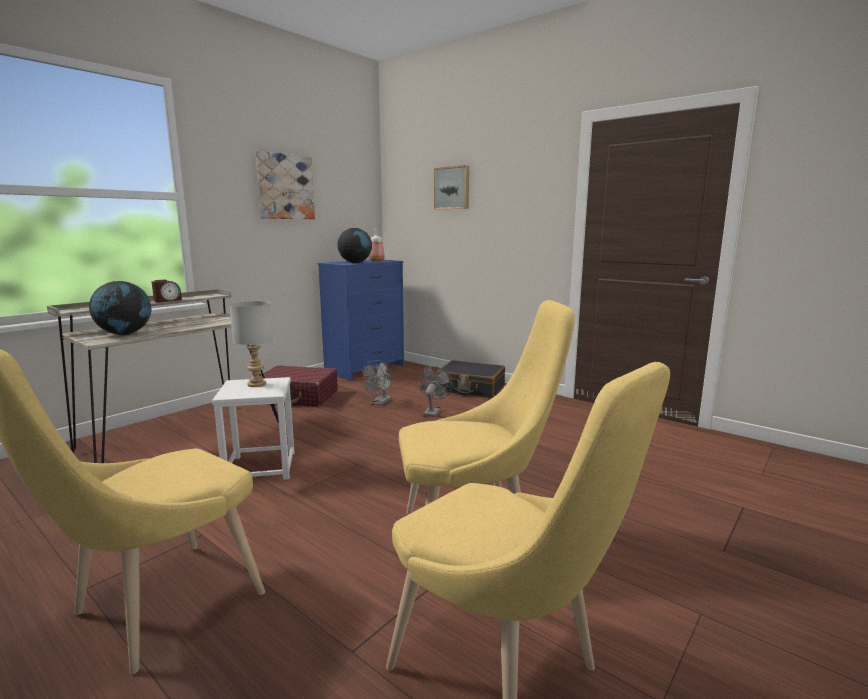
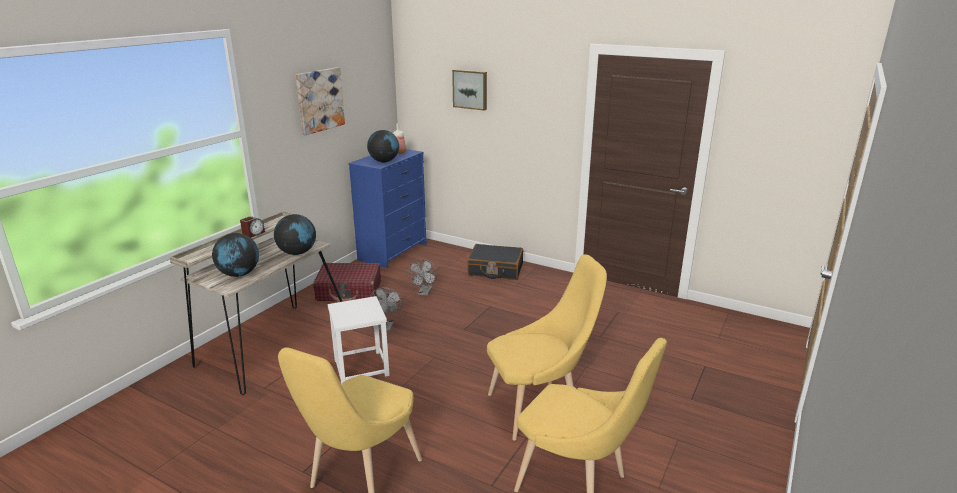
camera: 10 degrees left, 10 degrees up
(211, 324) = (297, 253): none -> globe
(257, 384) = (356, 307): grey table lamp -> none
(433, 412) = (472, 299): grey fan -> grey fan (386, 325)

